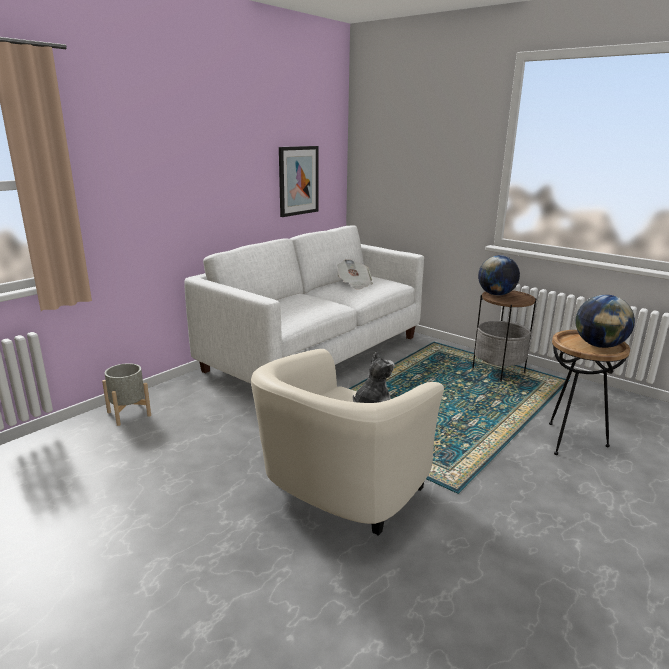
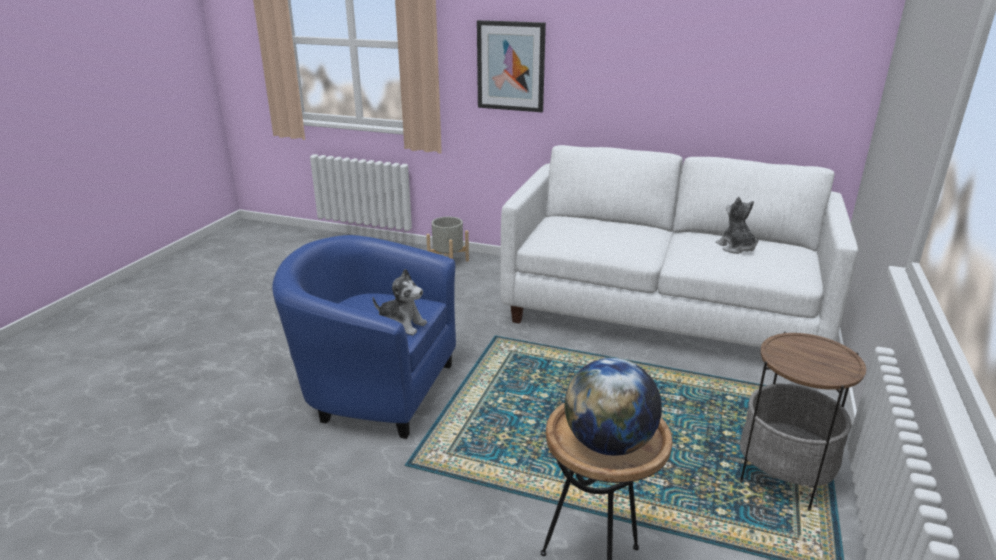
camera: 70 degrees right, 5 degrees up
(298, 180) = (754, 83): picture -> picture (511, 66)
(339, 494) = (374, 389): beige armchair -> blue armchair
(354, 284) = (736, 248): newspaper -> plush toy
(496, 294) = (806, 345): globe -> none

